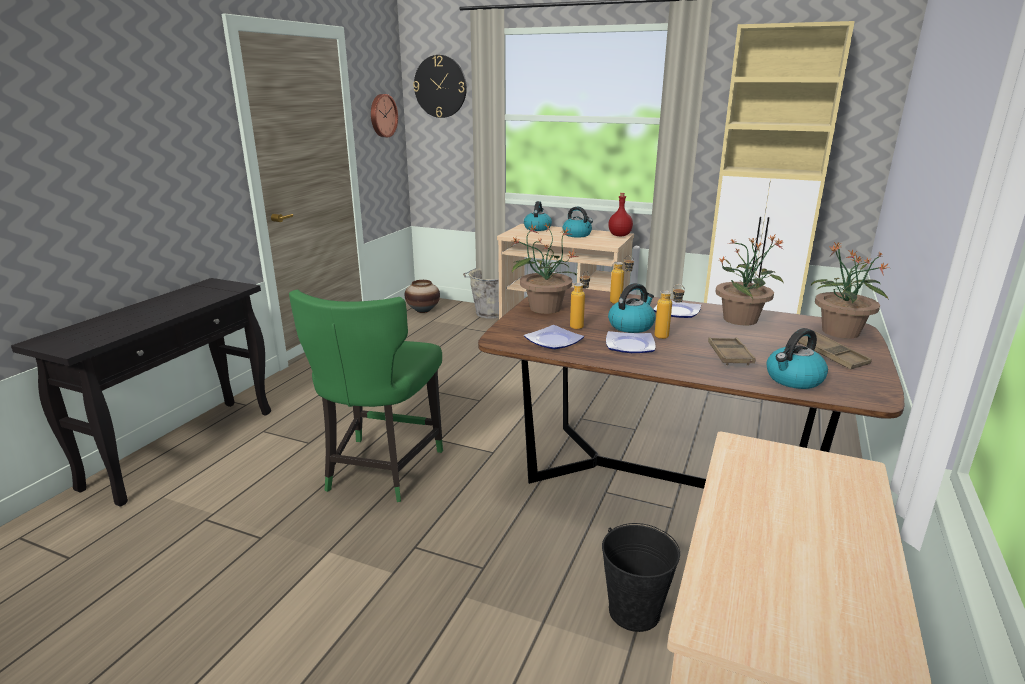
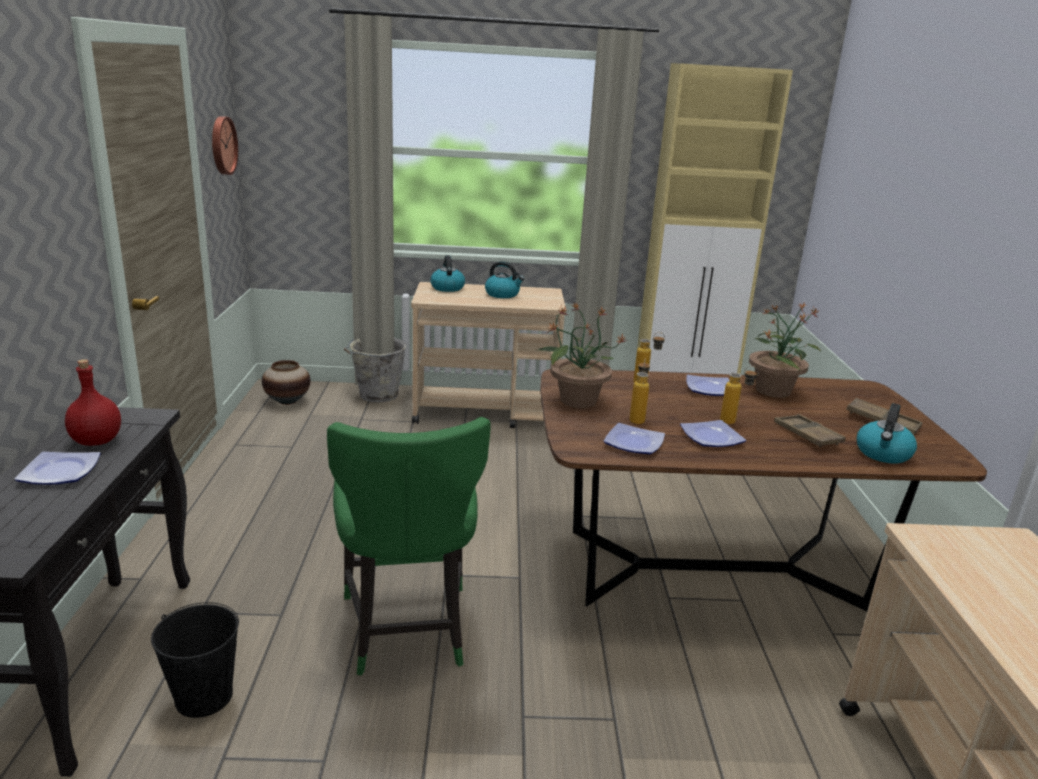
camera: 25 degrees left, 0 degrees up
(153, 310) = (61, 473): none -> plate
(440, 86) = (295, 107): wall clock -> none
(619, 235) = (548, 292): red bottle -> red bottle (96, 441)
(631, 326) = (686, 412): kettle -> none
(634, 611) = (787, 721): black bucket -> black bucket (204, 697)
(840, 332) = (865, 394): potted plant -> none

